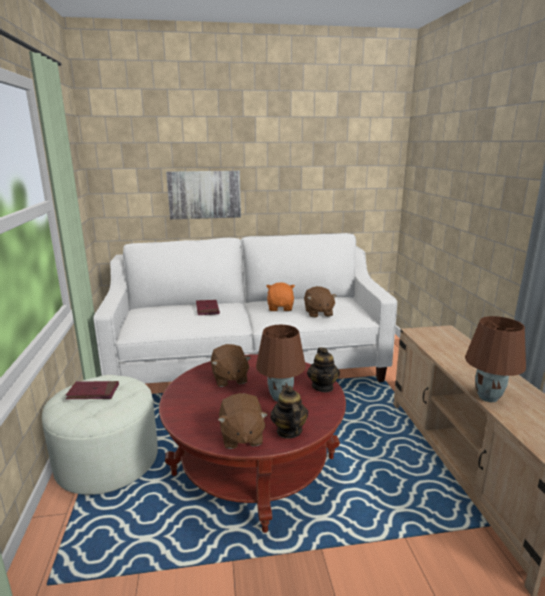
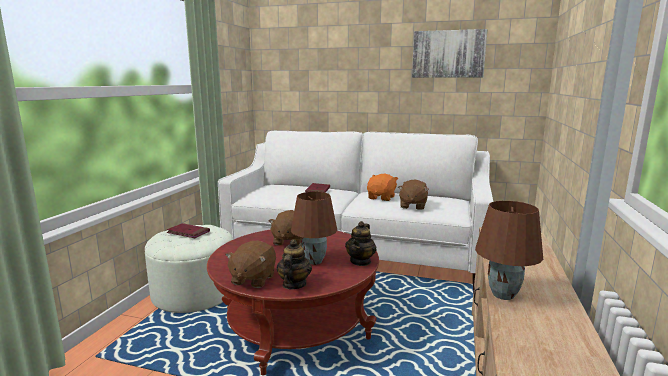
camera: 25 degrees right, 5 degrees down
(204, 194) = (342, 94): picture -> picture (448, 54)

